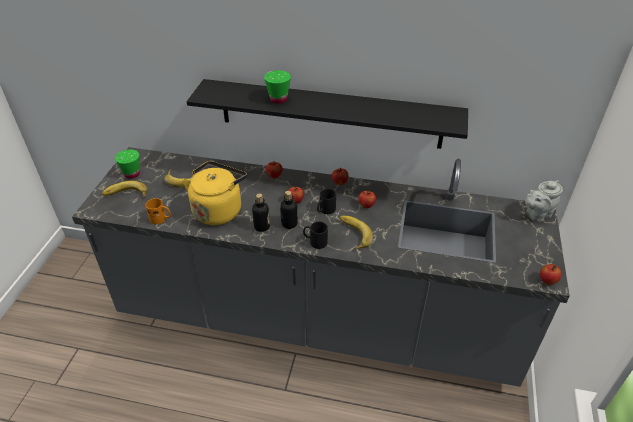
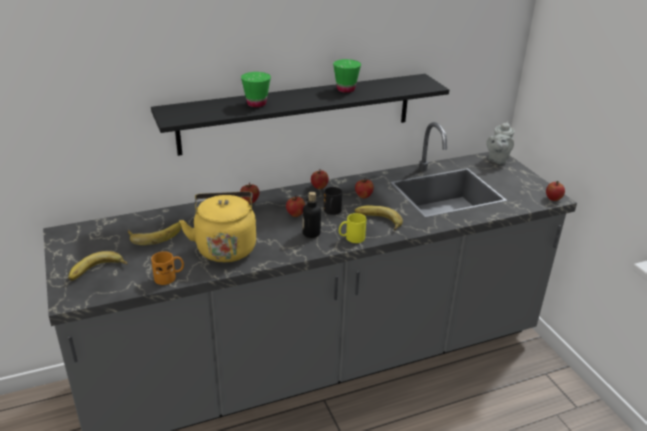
camera: 35 degrees left, 10 degrees down
(132, 174) = (81, 250): green cup -> green cup (345, 89)
(262, 227) = (287, 245): bottle -> none
(315, 242) = (351, 238): black mug -> yellow mug

